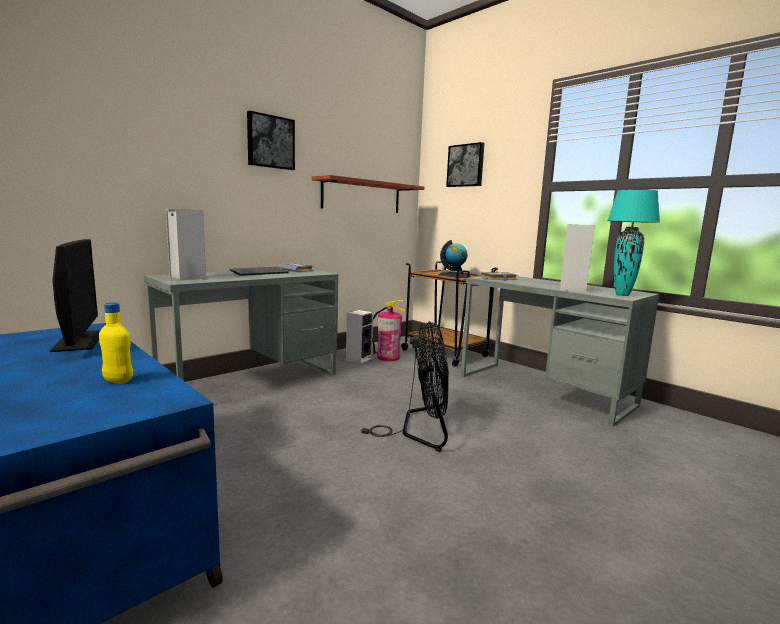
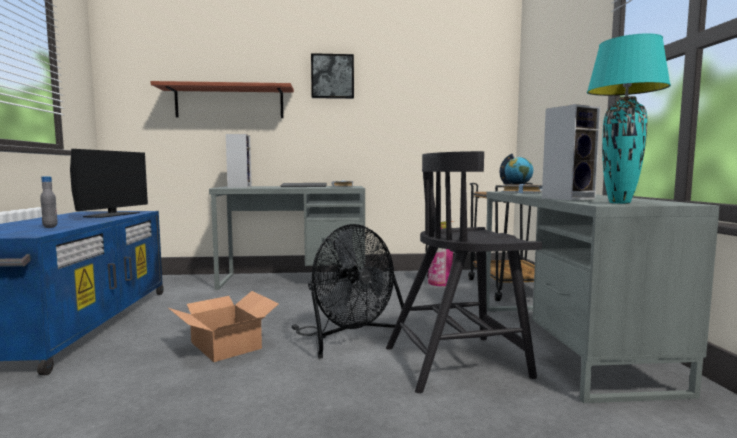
camera: 40 degrees right, 5 degrees down
(118, 381) = (50, 227): yellow bottle -> grey bottle
(340, 469) = (226, 345): none -> cardboard box
(359, 359) = (409, 279): speaker -> none
(362, 196) = (435, 117): shelf -> shelf (229, 103)
(466, 165) = (549, 67): picture -> none
(520, 421) = (459, 361): none -> black chair

